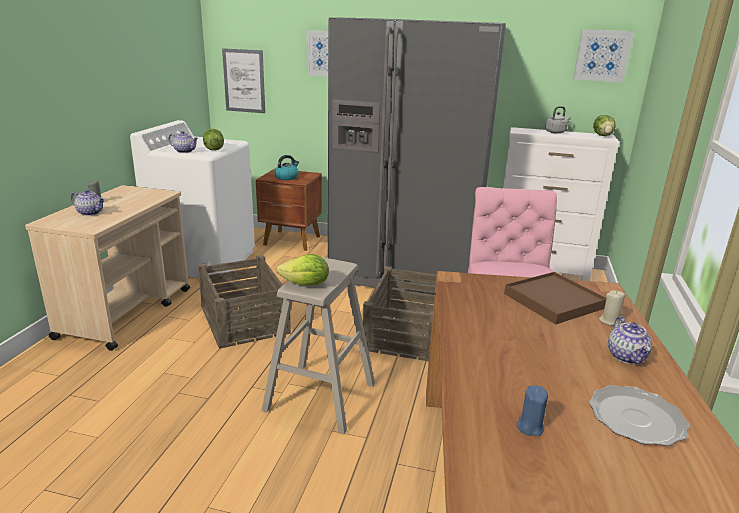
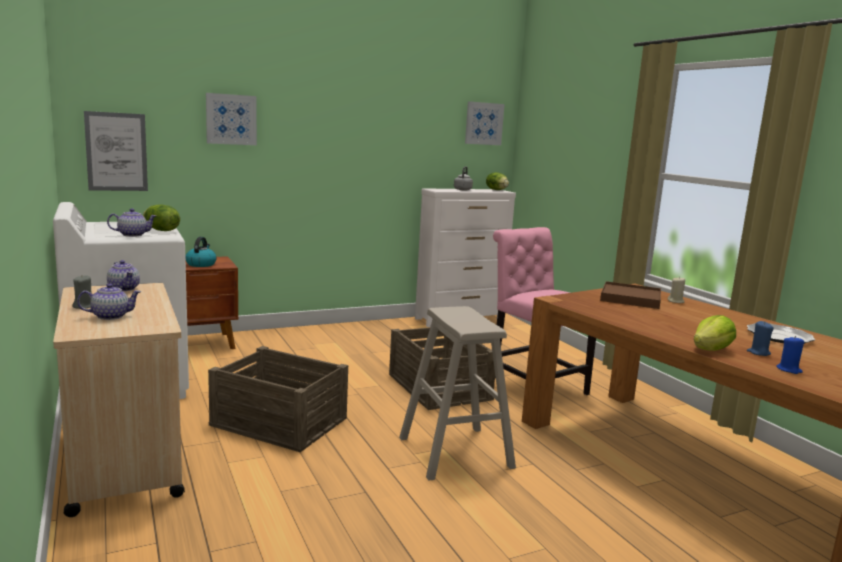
camera: 40 degrees left, 10 degrees down
(306, 285) = (472, 325): lettuce -> lettuce (711, 350)
(407, 269) = (360, 341): grey fridge -> none
(505, 467) = (789, 370): none -> blue candle
(627, 356) = (718, 314): teapot -> teapot (124, 289)

